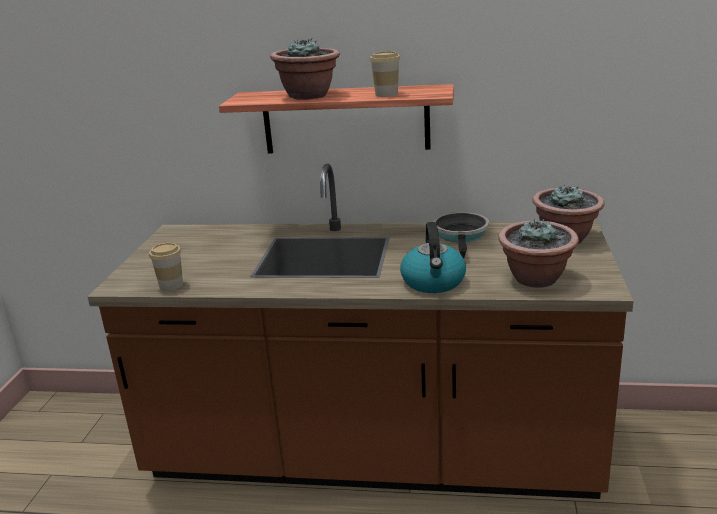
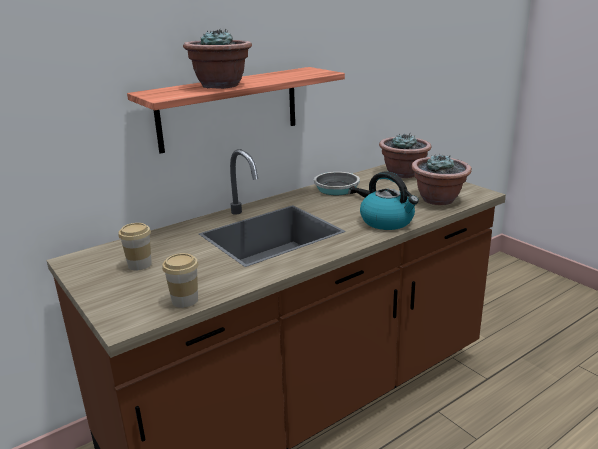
camera: 45 degrees left, 0 degrees up
(386, 94) = (287, 77): cup -> cup (139, 265)

